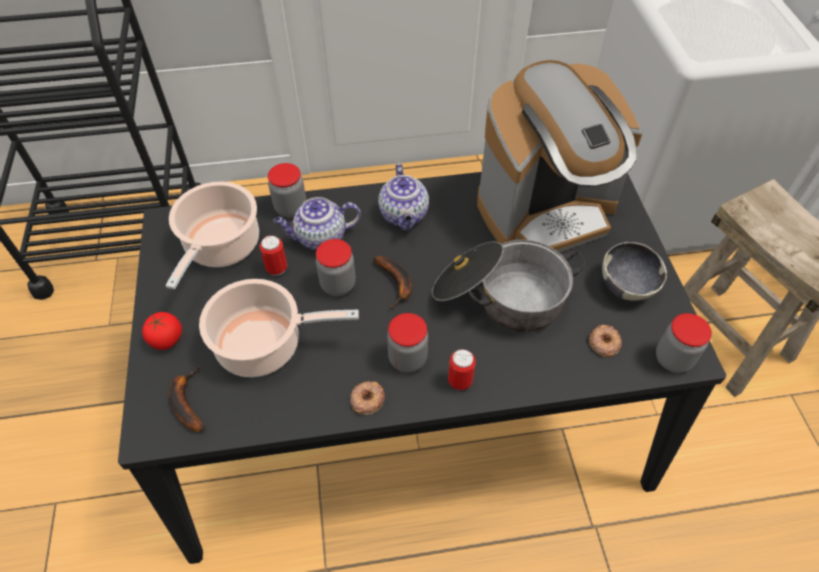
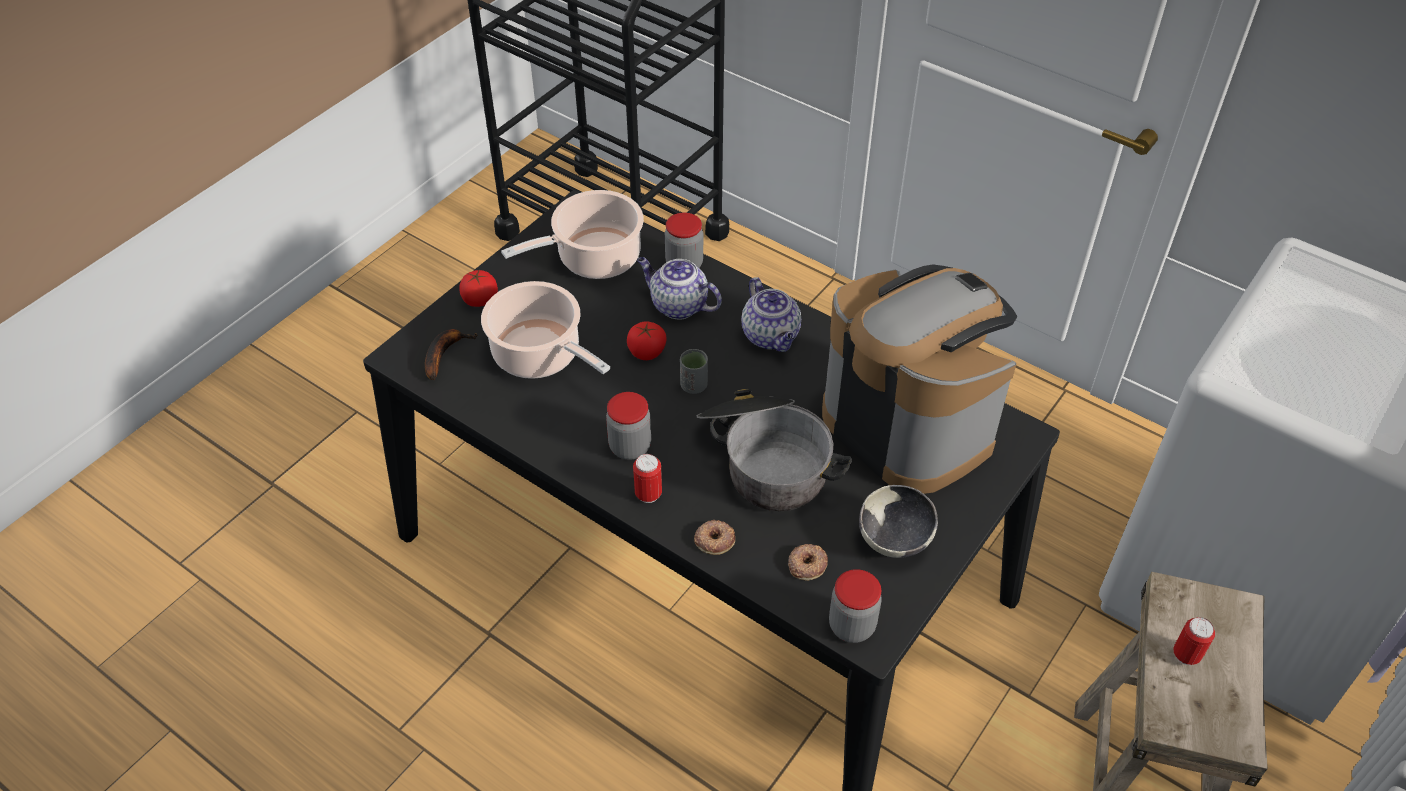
camera: 45 degrees right, 5 degrees down
(277, 268) = (615, 305): can -> can (1186, 655)
(338, 285) = (647, 352): jar -> tomato
(367, 399) = (564, 450): donut -> donut (714, 539)
(396, 283) = (694, 385): banana -> grey cup
(404, 215) = (771, 336): teapot -> teapot turned 60 degrees counterclockwise
(545, 211) = (908, 424): coffee machine -> coffee machine turned 150 degrees counterclockwise

